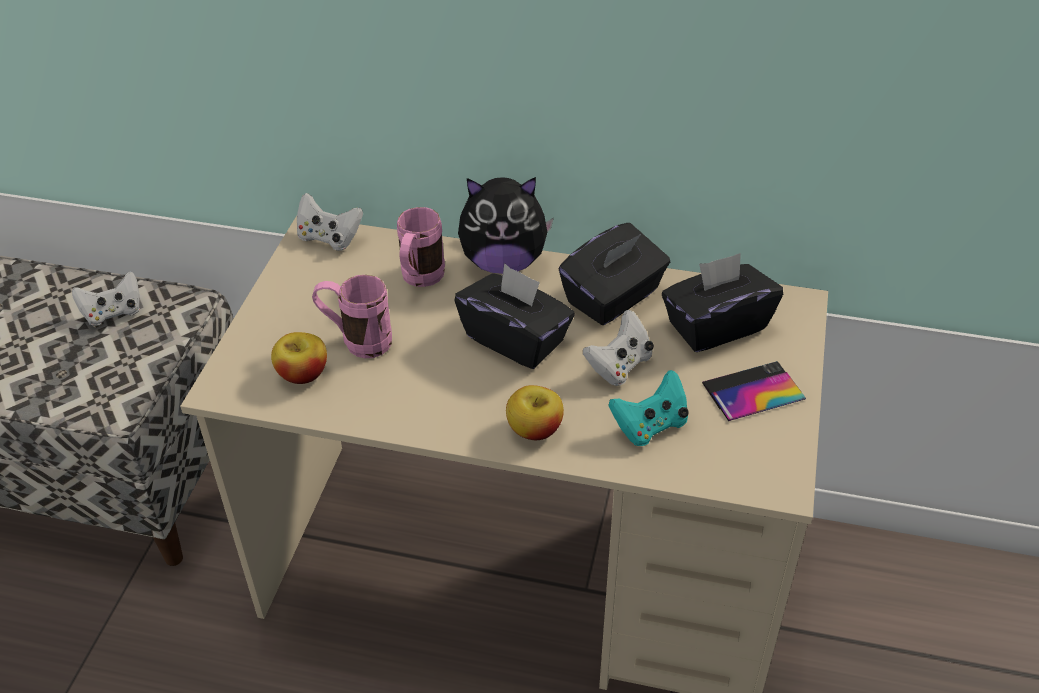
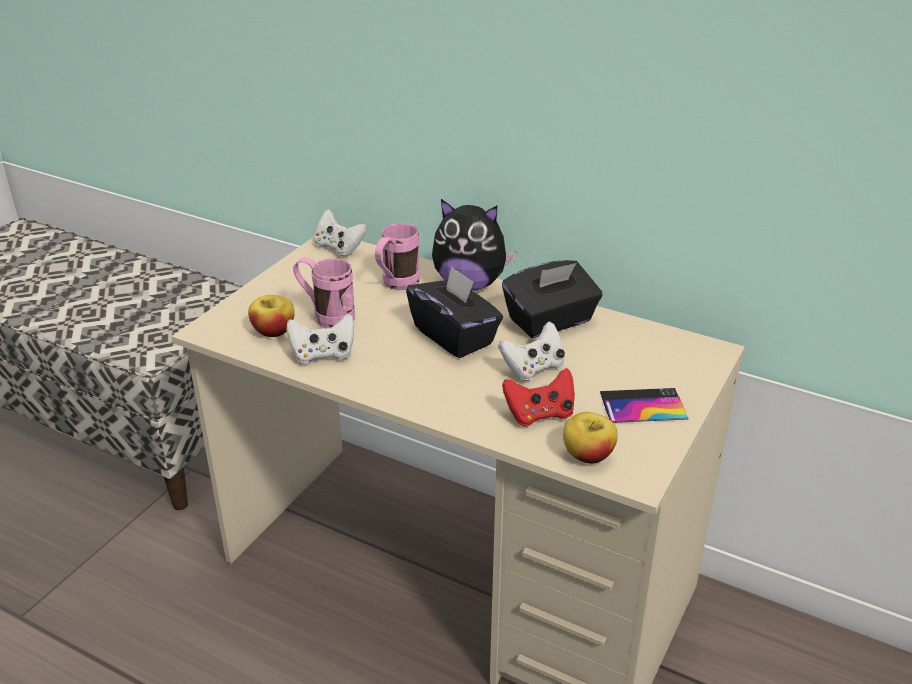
camera: 15 degrees right, 10 degrees down
(113, 313) = (178, 294): white game controller -> white game controller (323, 355)
(534, 430) = (440, 400): apple -> apple (588, 455)
(650, 426) = (540, 414): turquoise game controller -> red game controller
(716, 326) = (631, 354): black tissue box -> none

